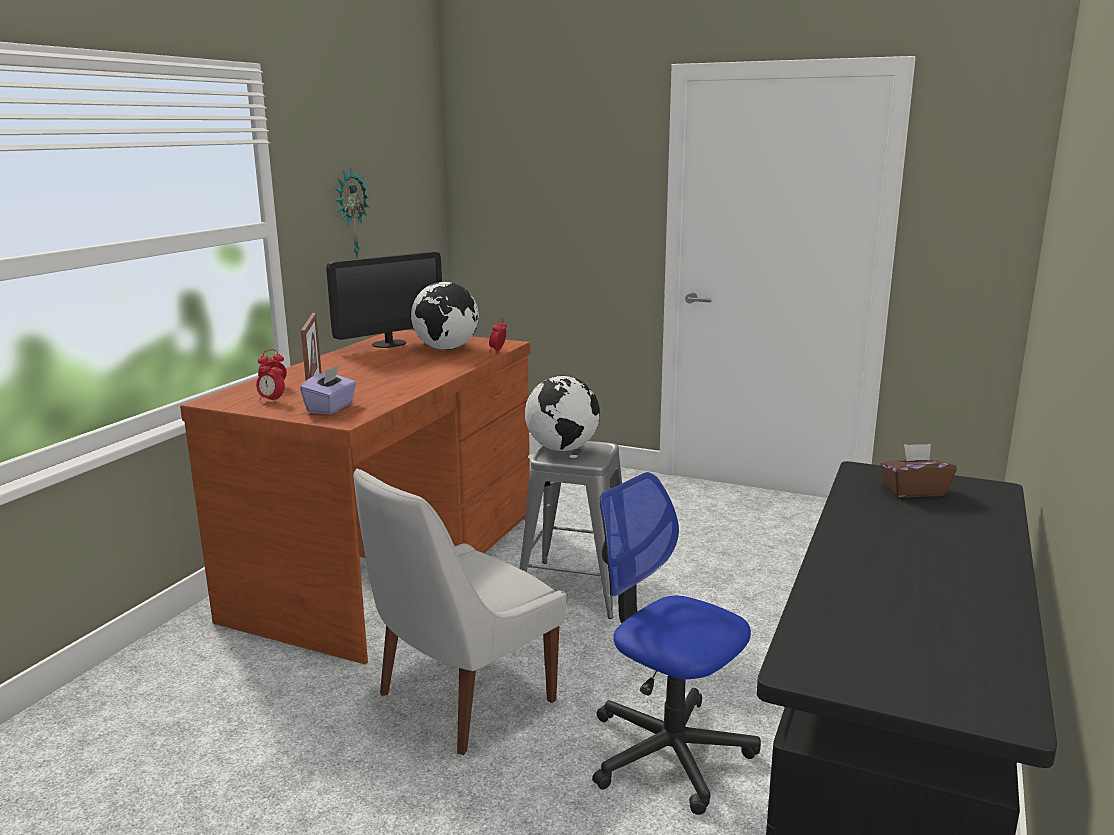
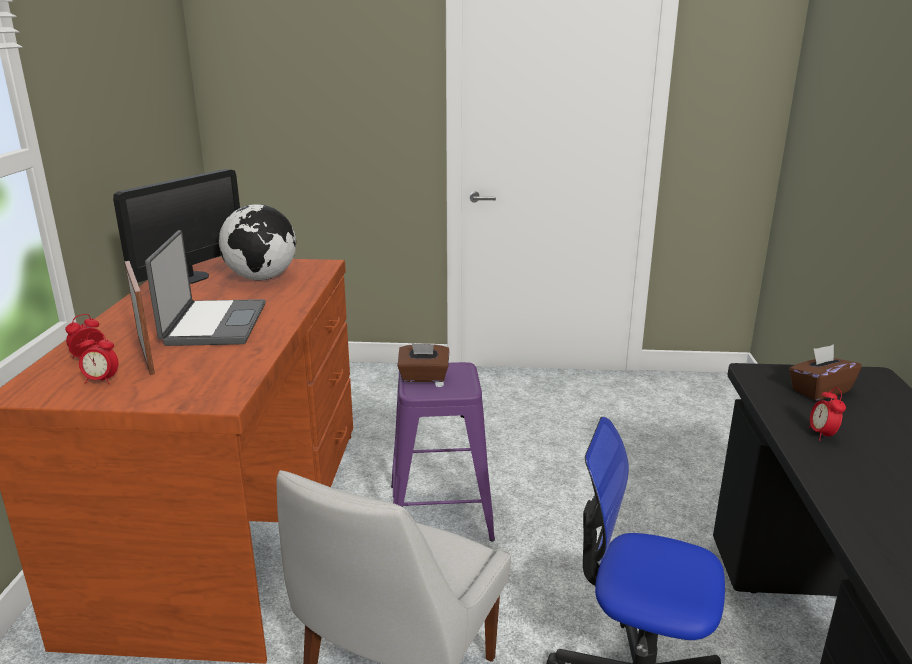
camera: 20 degrees left, 5 degrees up
(331, 408) = (189, 382): purple tissue box -> none
(350, 221) = (114, 138): wall clock -> none
(380, 375) = (213, 324): none -> laptop
(498, 351) = (321, 275): alarm clock -> alarm clock (822, 435)
(562, 449) = (423, 377): globe -> brown tissue box
(575, 588) = (440, 512): grey stool -> purple stool

